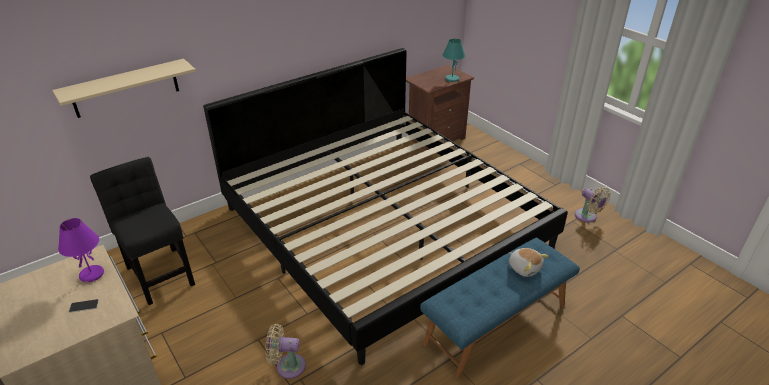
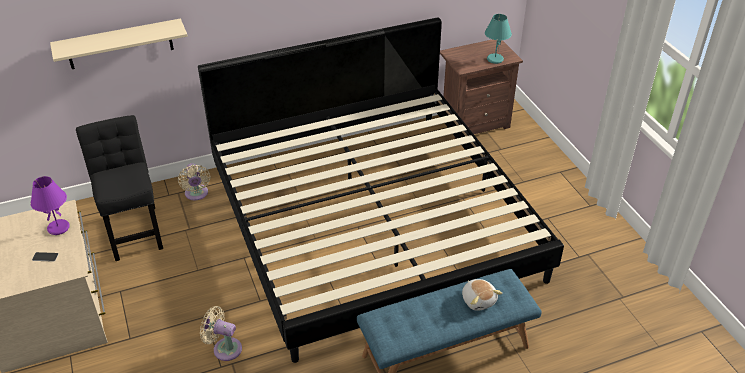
camera: 15 degrees right, 5 degrees up
(587, 217) = (608, 252): beige fan -> beige fan (196, 194)

